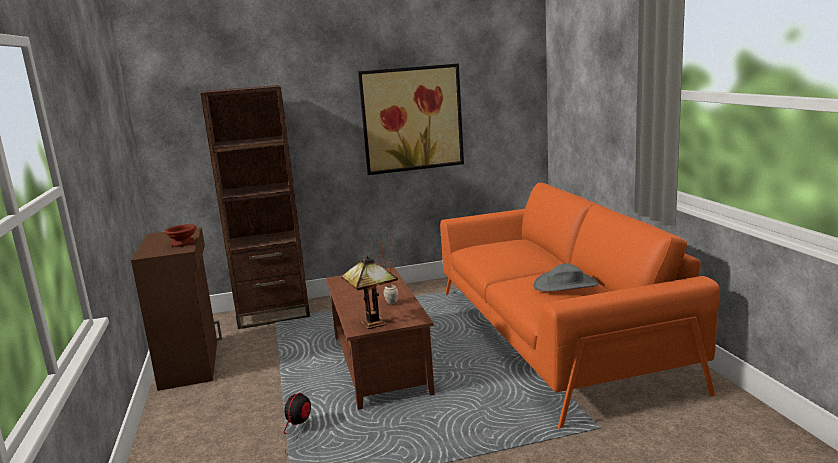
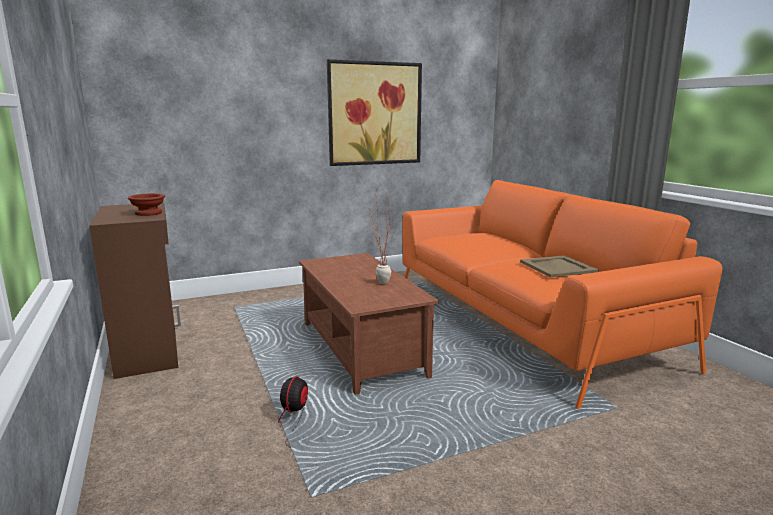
camera: 10 degrees left, 0 degrees up
(273, 314) = (231, 302): brown bookcase -> none
(375, 324) = (376, 301): table lamp -> none
(565, 285) = (558, 266): grey hat -> beige tray

